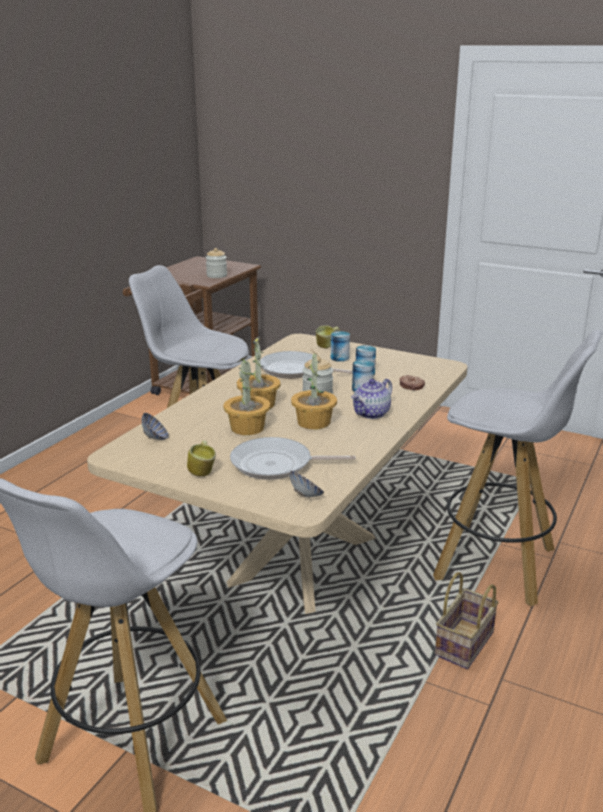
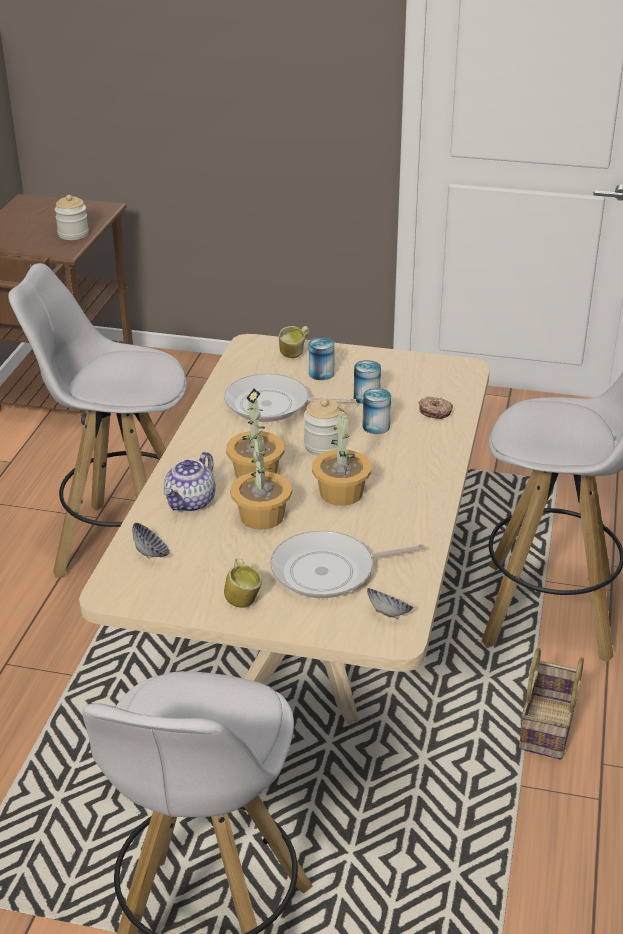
camera: 15 degrees left, 10 degrees up
(371, 414) = (406, 467): teapot -> teapot (191, 502)

